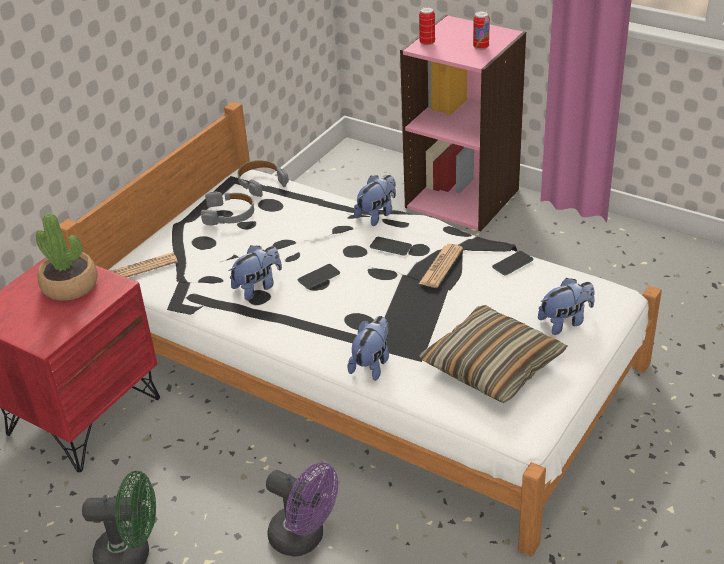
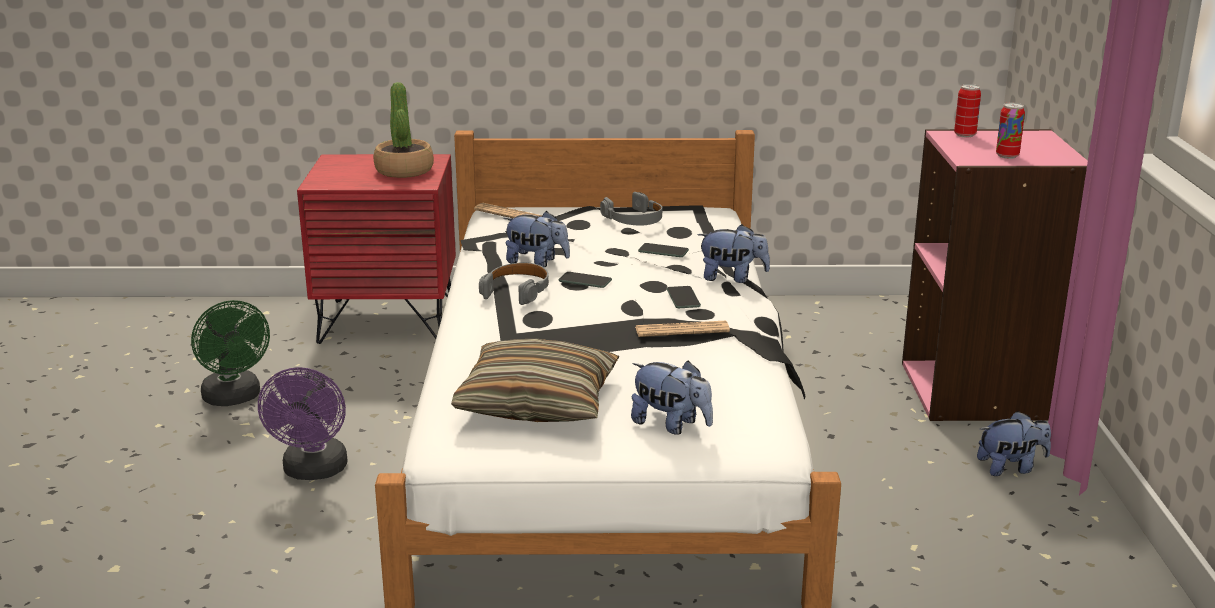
camera: 55 degrees right, 15 degrees down
(261, 182) = (710, 218): grey headphones -> grey headphones (517, 290)
(372, 364) = (475, 342): plush toy -> plush toy (1011, 468)
(512, 263) = (744, 367): phone -> phone (663, 251)

